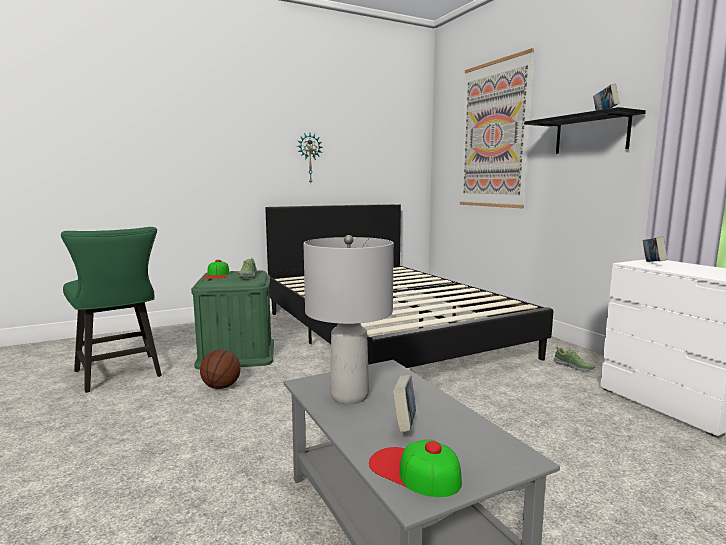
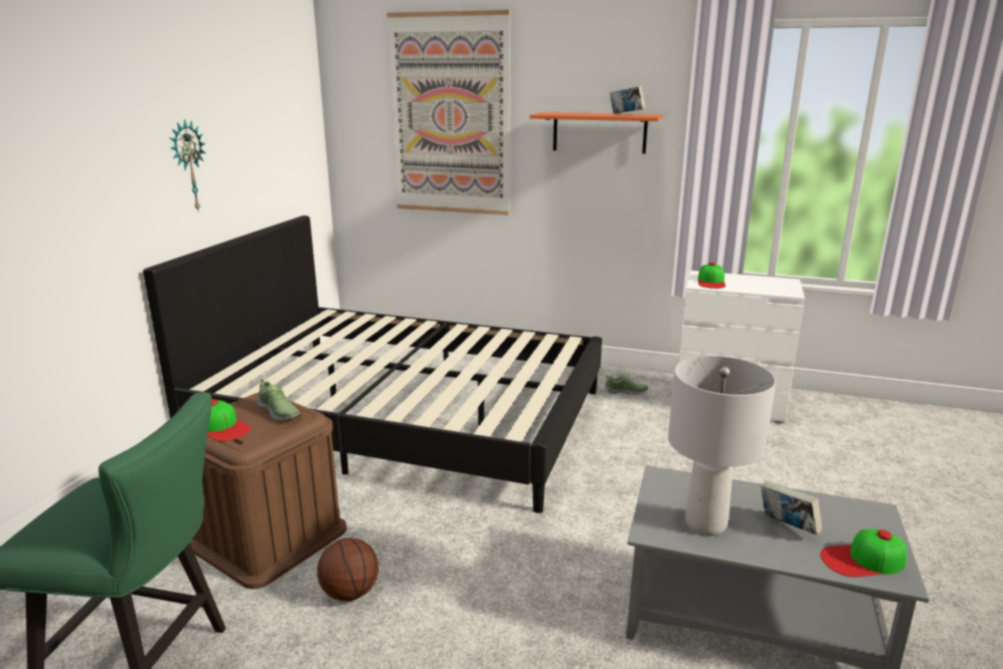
camera: 45 degrees left, 10 degrees up
(237, 354) = (268, 536): green storage box -> brown storage box
(591, 134) = (599, 132): black shelf -> orange shelf
(652, 264) = (711, 282): book -> cap

